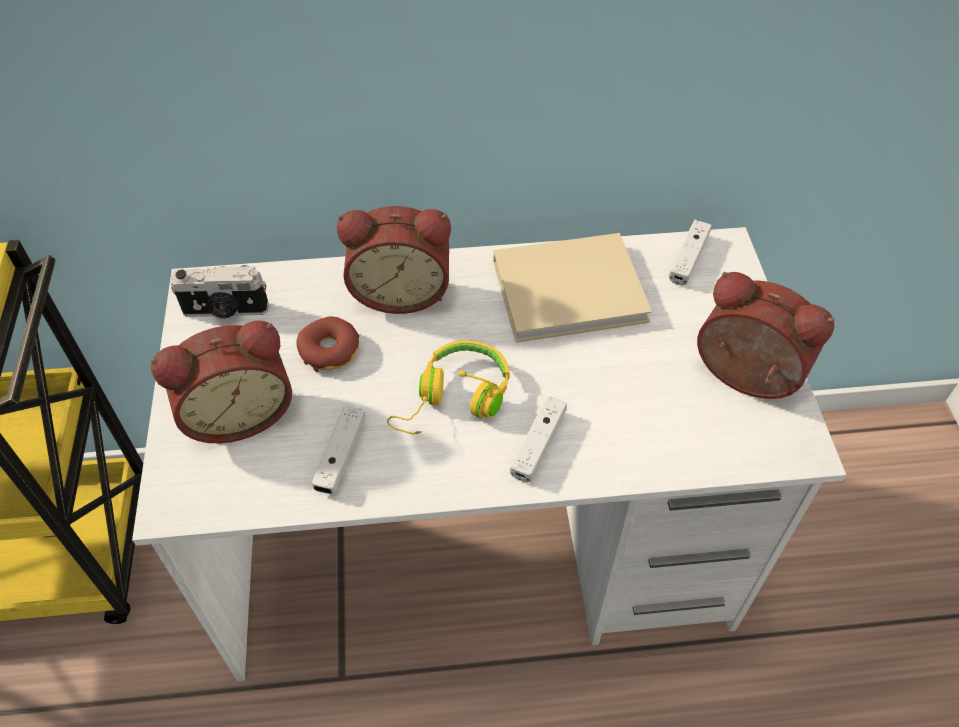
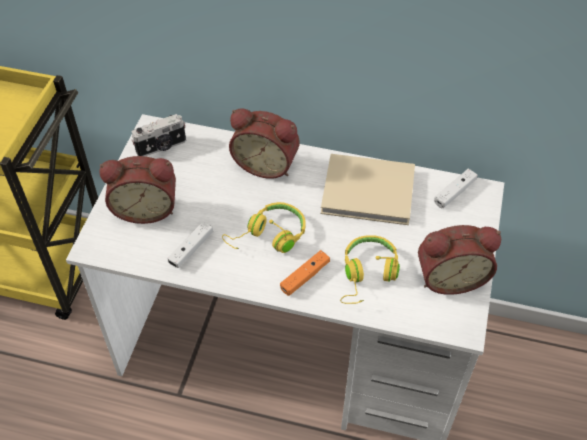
camera: 20 degrees right, 0 degrees up
(225, 311) = (162, 147): camera -> camera turned 45 degrees counterclockwise
(329, 350) = (210, 187): donut -> none
(538, 445) = (305, 277): white game controller -> orange game controller
(628, 413) = (367, 275): none -> yellow headphones
(744, 379) = (450, 276): alarm clock -> alarm clock turned 120 degrees clockwise

